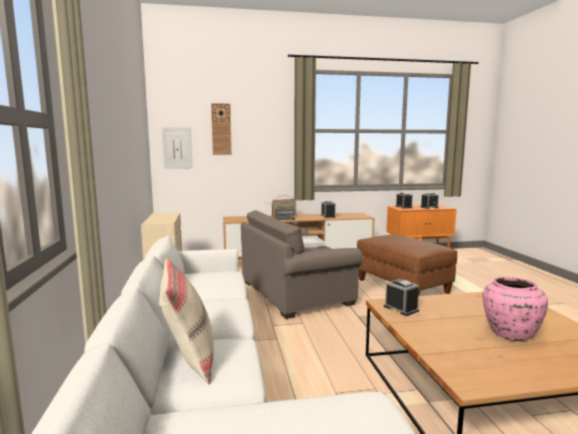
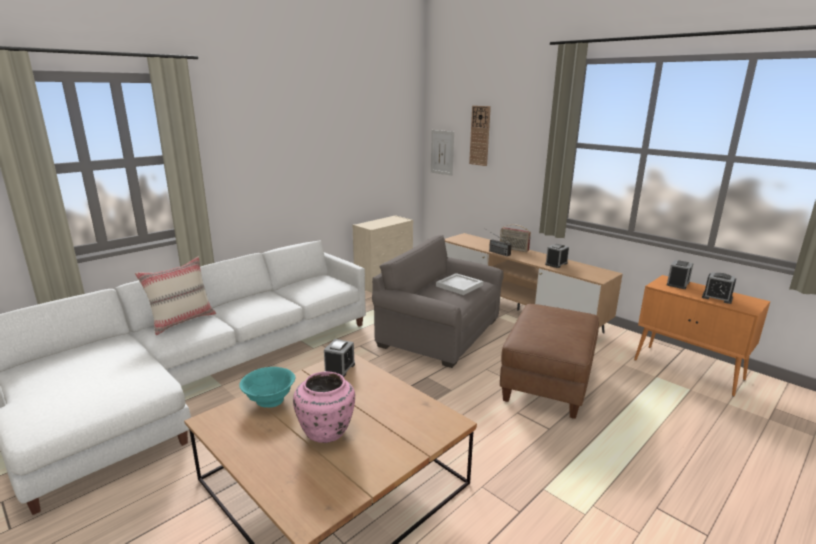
camera: 55 degrees right, 10 degrees up
(443, 346) = (269, 401): none -> turquoise bowl

